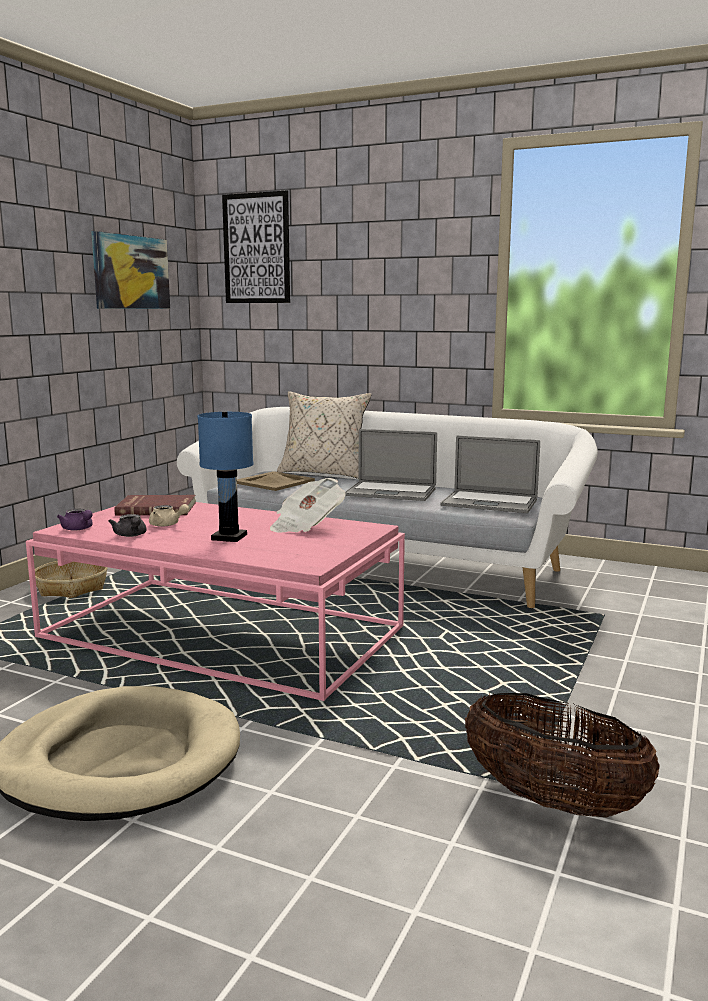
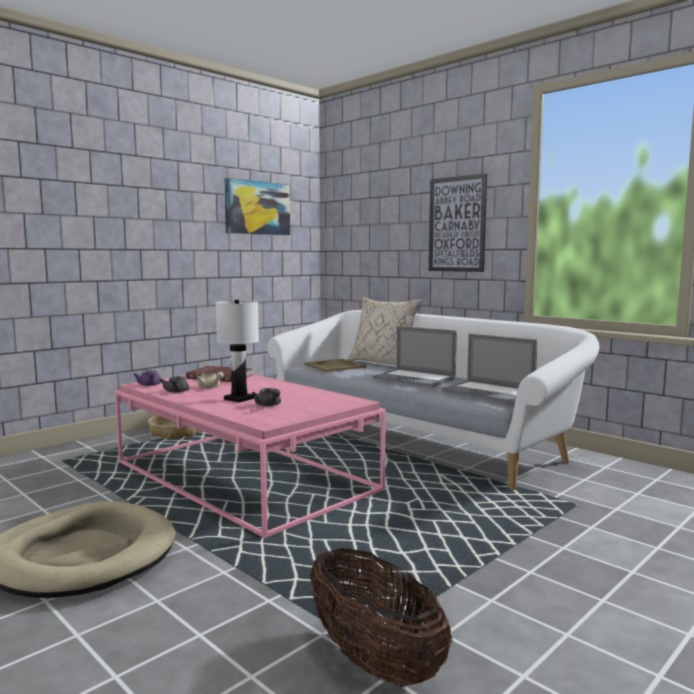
camera: 20 degrees right, 5 degrees down
(229, 537) = (240, 399): blue table lamp -> white table lamp
(256, 248) = (356, 189): picture -> picture (457, 224)
(279, 542) = (269, 405): none -> grey teapot
(306, 526) = (306, 396): newspaper -> none

